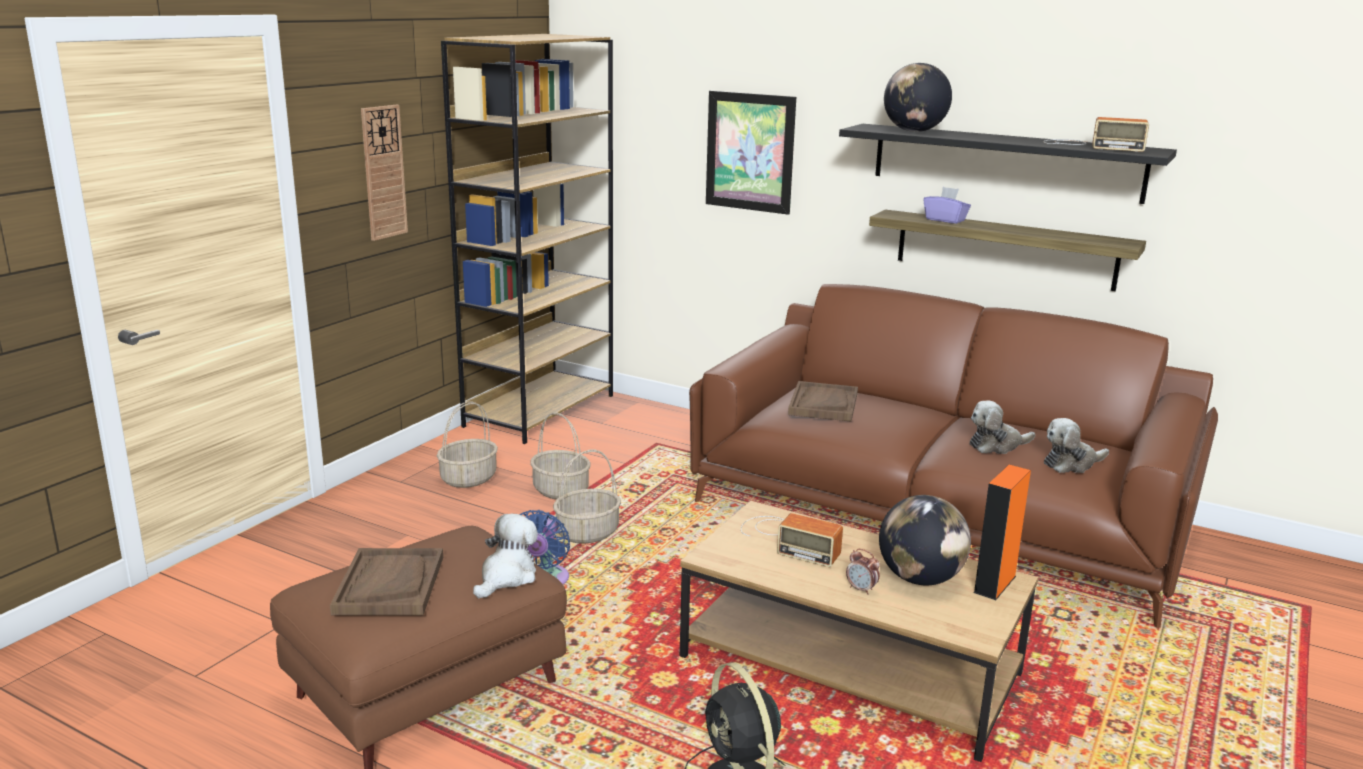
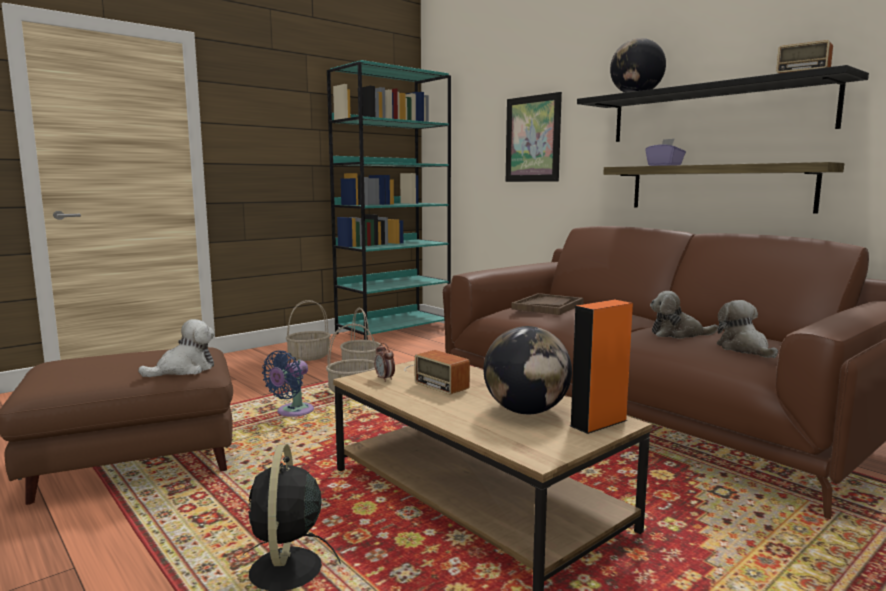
camera: 20 degrees right, 10 degrees down
(383, 172) = (276, 148): wall clock -> none
(389, 584) = (97, 363): brown tray -> none
(540, 410) = (394, 330): brown bookcase -> turquoise bookcase
(861, 589) = (461, 411): alarm clock -> alarm clock (385, 379)
(1071, 464) = (744, 349): plush toy -> plush toy turned 75 degrees clockwise

